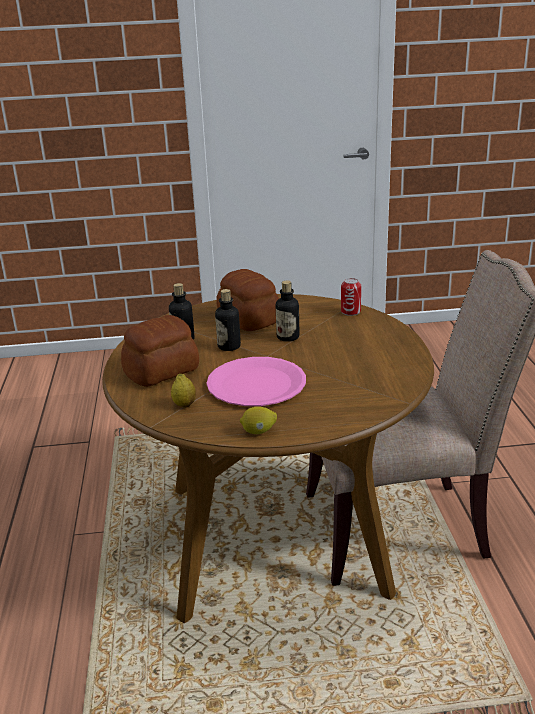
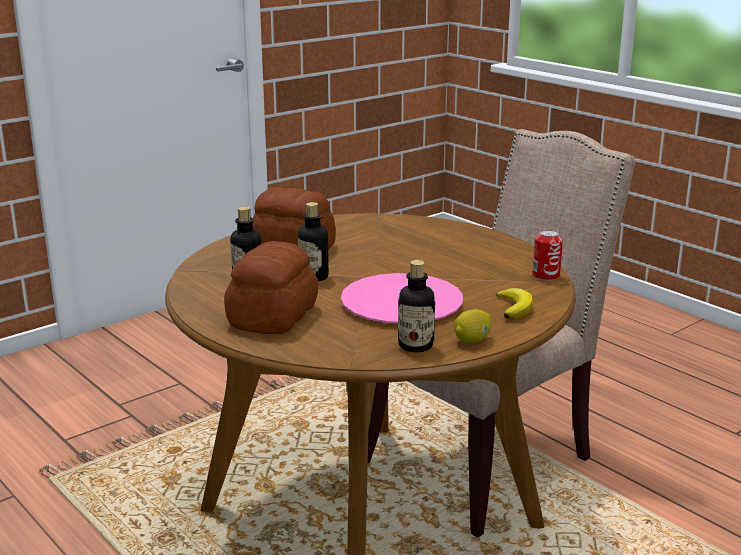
camera: 35 degrees left, 5 degrees down
(184, 405) = (354, 339): lemon -> none
(288, 337) = (365, 255): bottle -> bottle (415, 346)
(330, 413) = (515, 308): none -> banana
(350, 311) = (393, 221): can -> can (546, 276)

